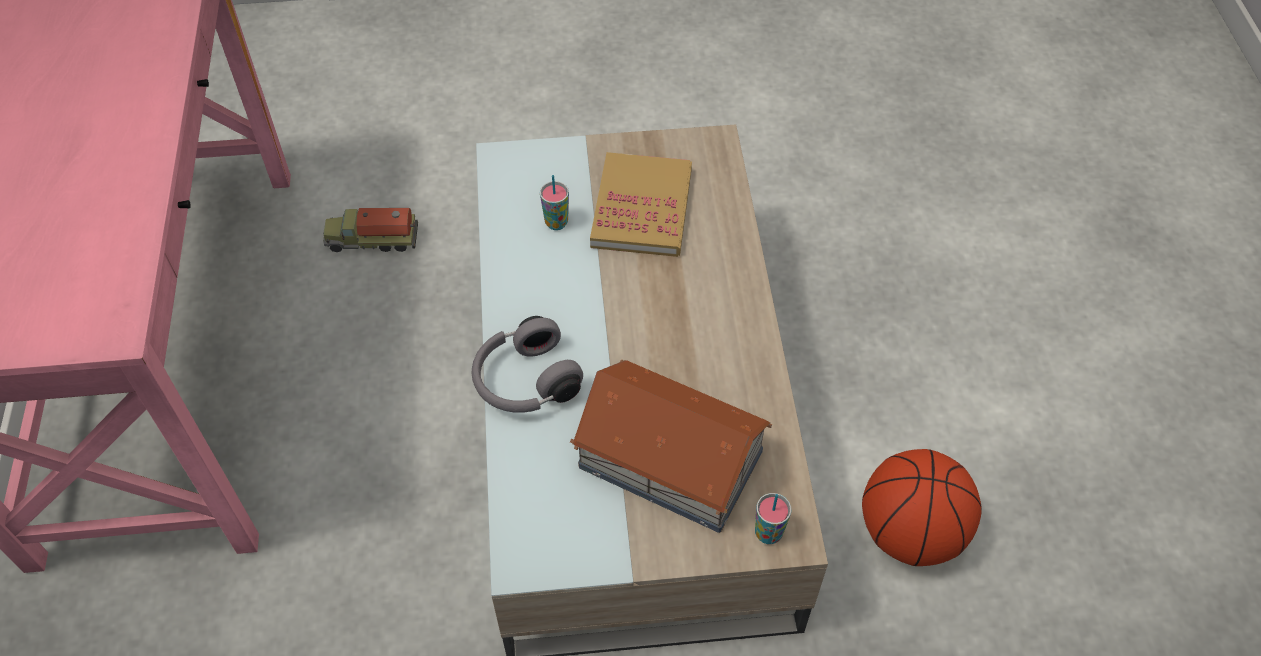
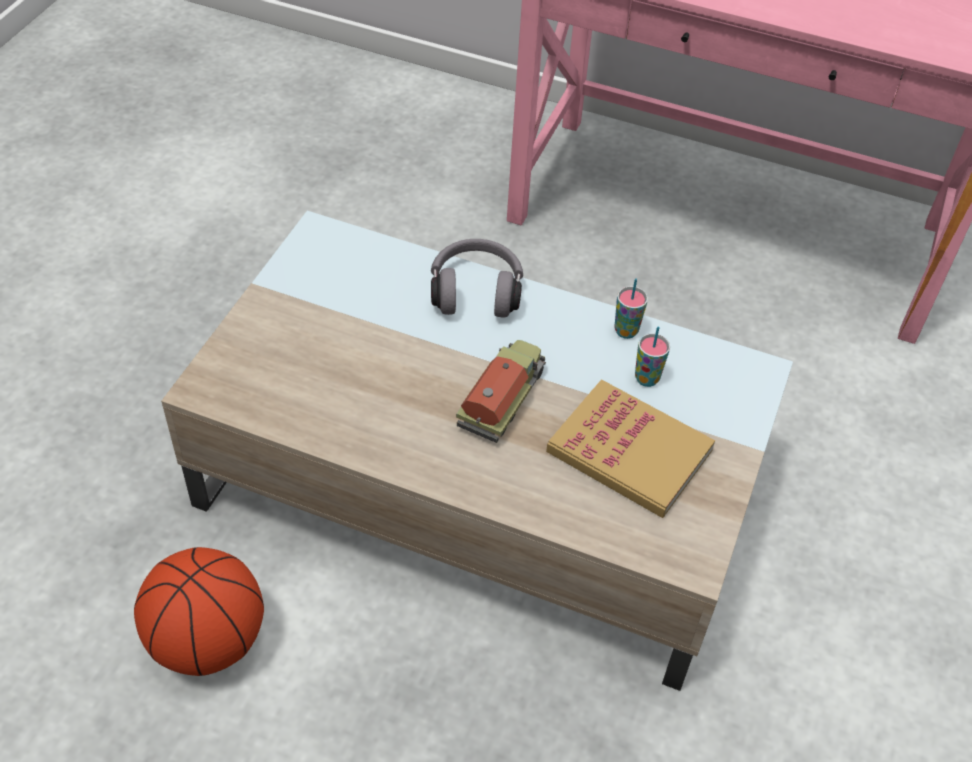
camera: 115 degrees right, 5 degrees down
(372, 239) = (799, 376): toy truck -> toy truck (503, 399)
(671, 461) = (330, 347): toy house -> none
(768, 533) = (217, 376): cup -> cup (626, 331)

